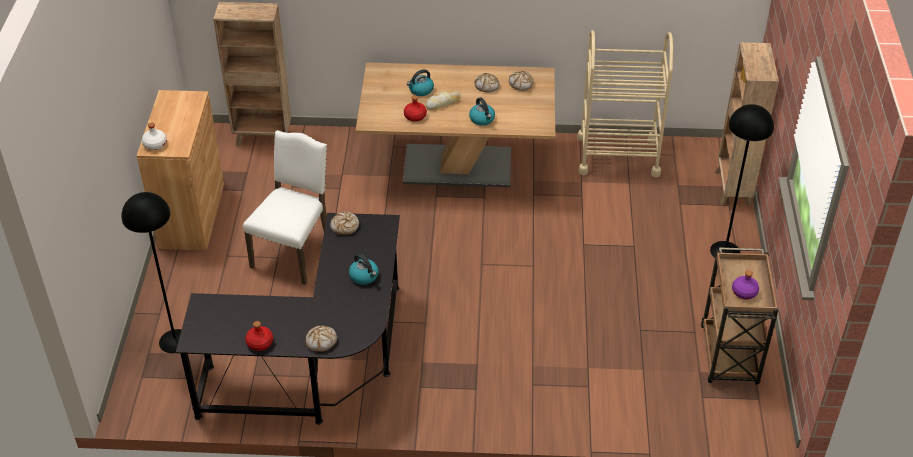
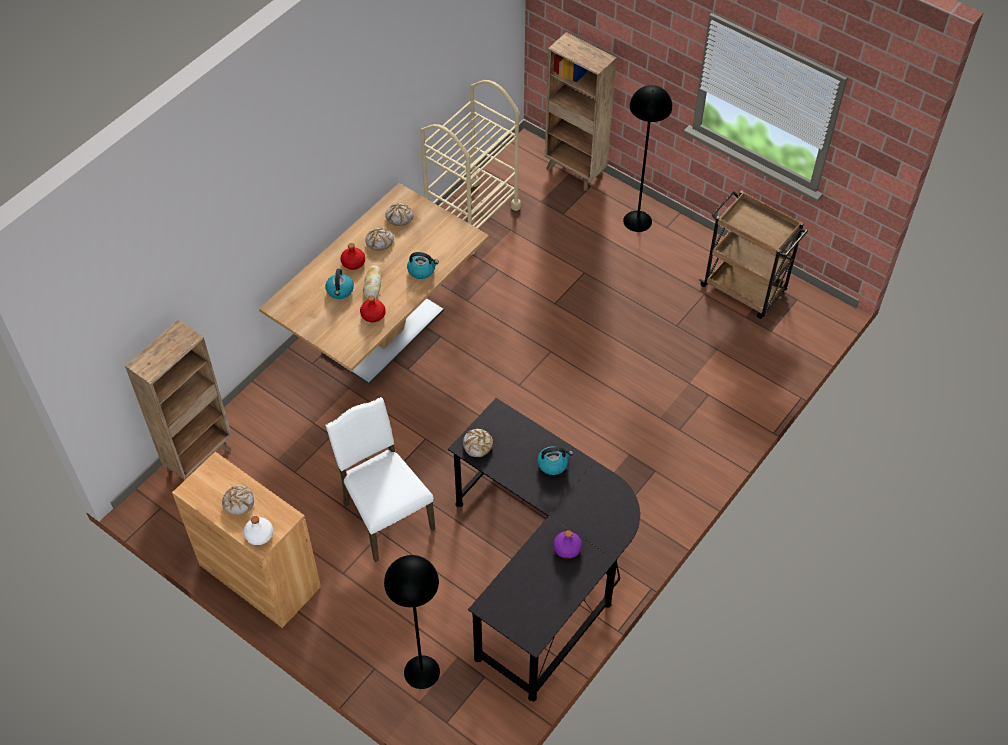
camera: 55 degrees left, 10 degrees up
(260, 343) = (575, 584): red bottle -> red bottle (353, 262)
(321, 341) = (608, 536): bread -> bread (238, 502)
(744, 292) = (766, 231): purple bottle -> purple bottle (567, 548)

